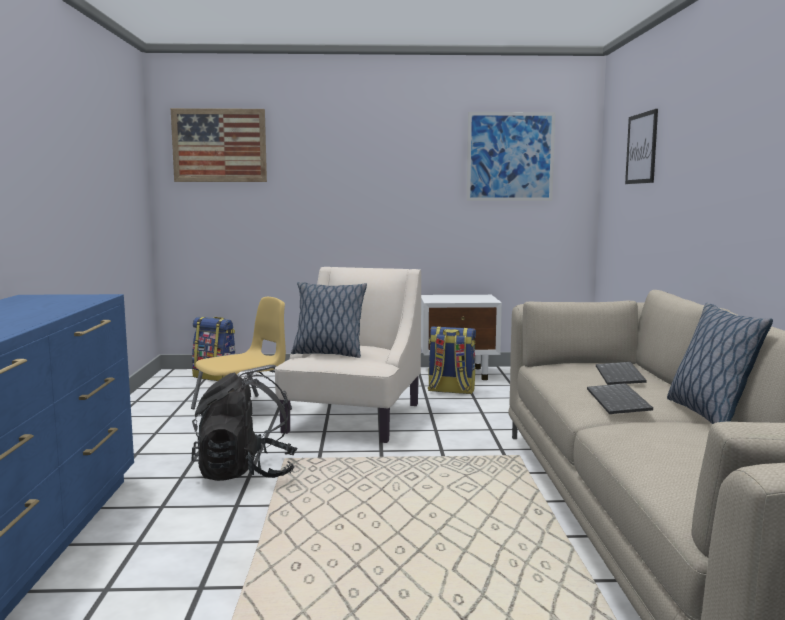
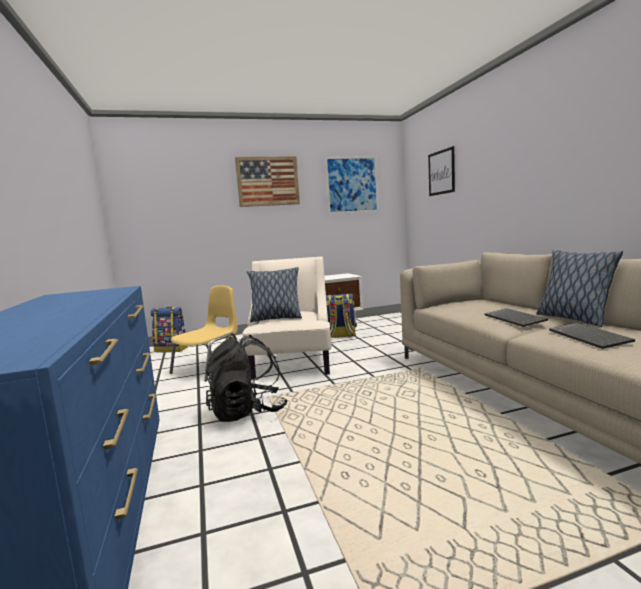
camera: 15 degrees left, 0 degrees up
(219, 145) = (156, 184): picture -> picture (268, 181)
(621, 376) = (490, 305): keyboard -> keyboard (590, 337)

